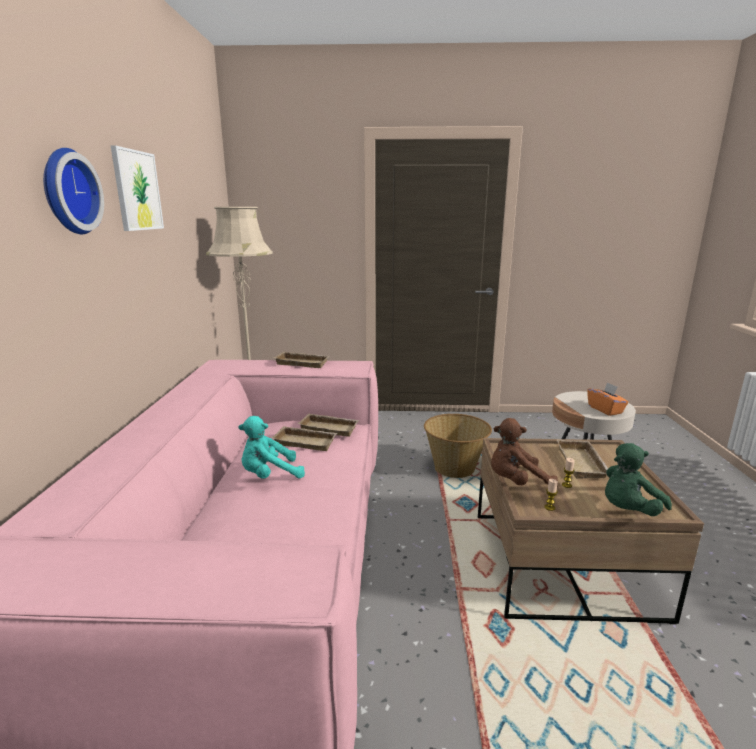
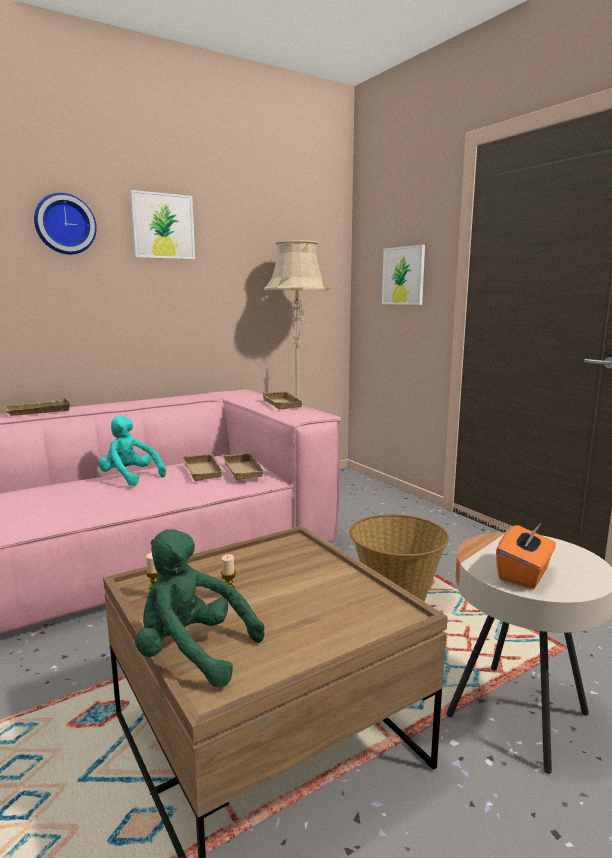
camera: 55 degrees right, 5 degrees down
(305, 235) = (403, 276): none -> picture
(516, 482) = (205, 566): brown plush toy -> none
(583, 464) = (313, 600): beige tray -> beige tray (38, 412)

